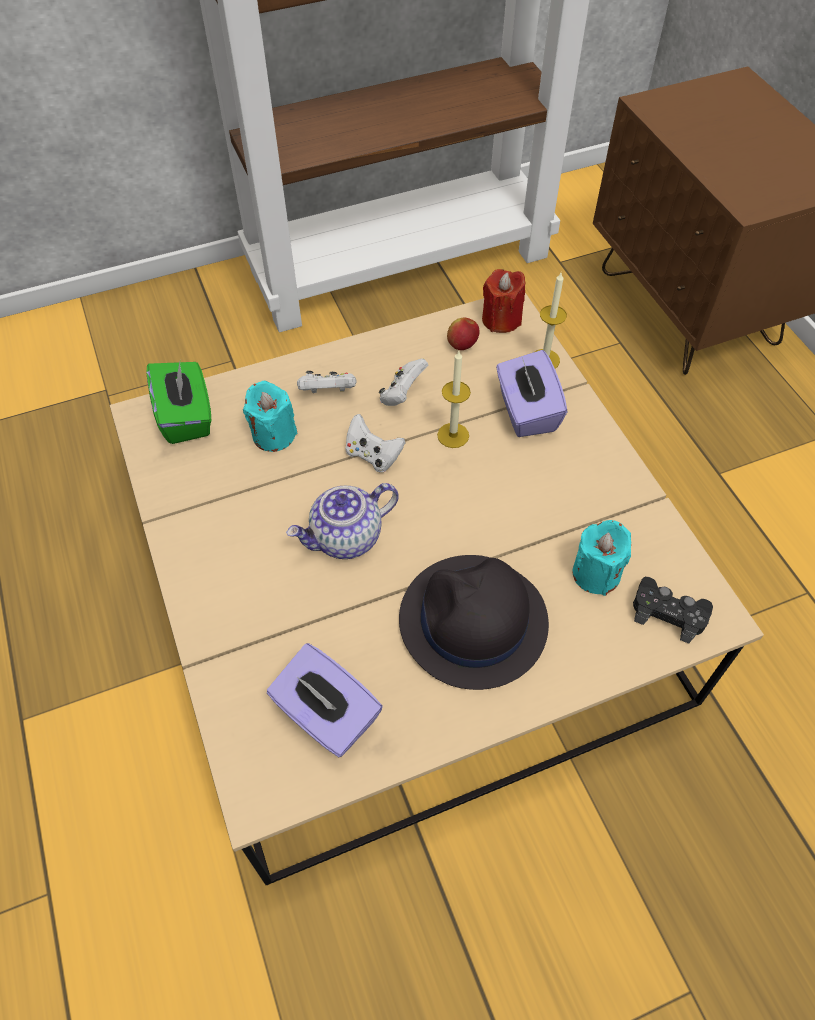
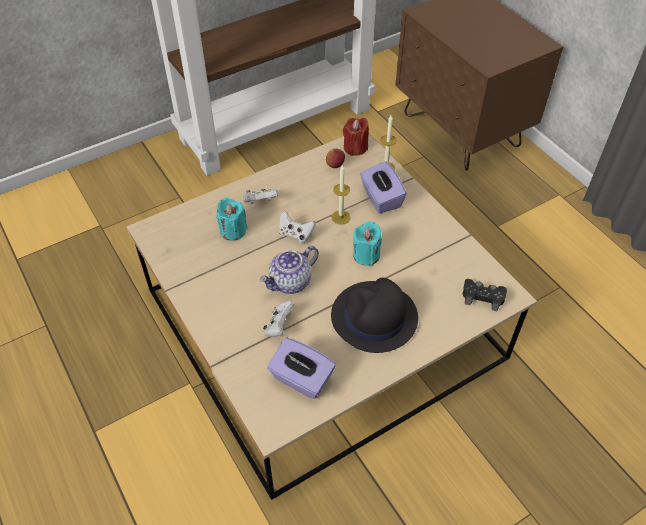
camera: 10 degrees left, 5 degrees down
(186, 417) = (176, 227): green tissue box -> none
(402, 394) = (305, 198): white game controller -> white game controller (278, 326)
(596, 573) = (438, 282): turquoise candle -> turquoise candle (366, 255)

